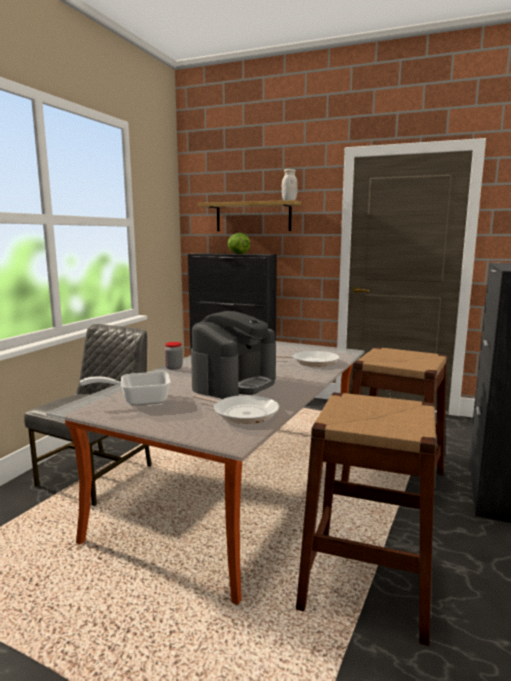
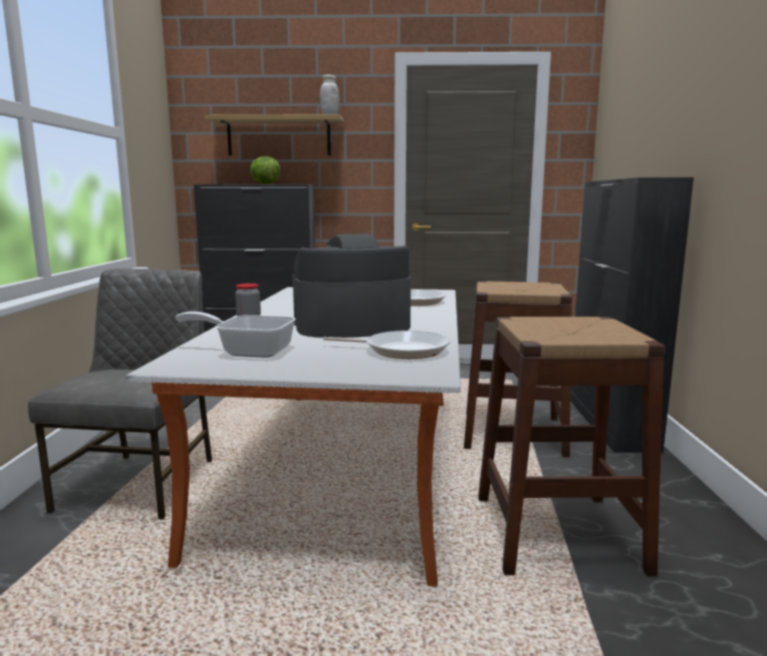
camera: 20 degrees left, 0 degrees up
(138, 400) = (248, 351): frying pan -> frying pan turned 45 degrees clockwise
(235, 383) = (351, 326): coffee machine -> coffee machine turned 120 degrees counterclockwise

